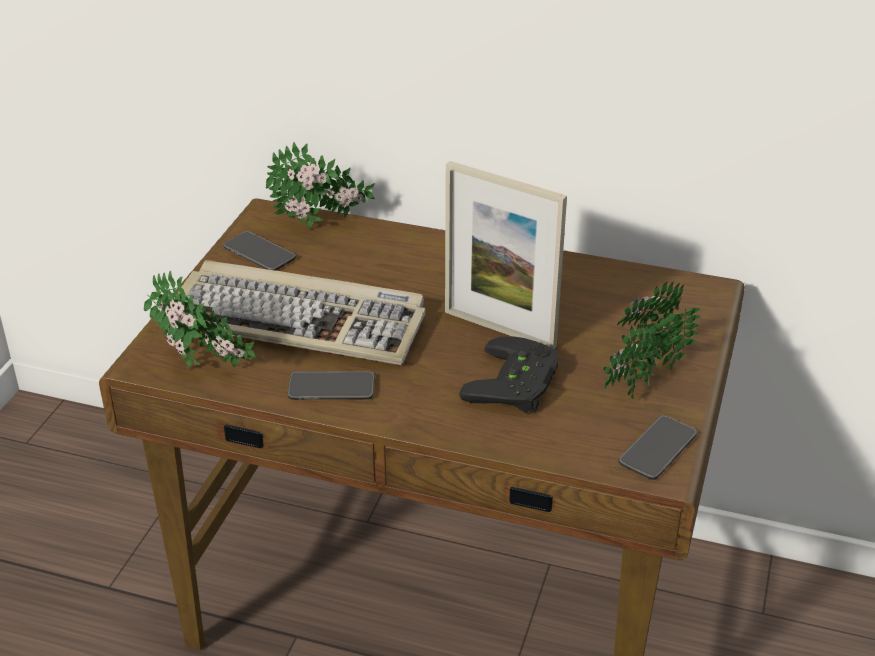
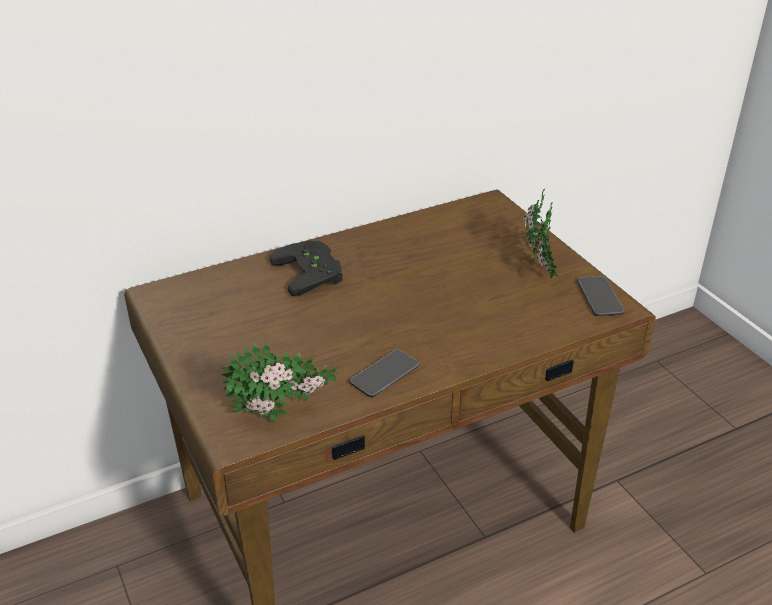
camera: 45 degrees left, 0 degrees up
(259, 253) = (194, 321): phone -> none
(299, 320) = (295, 347): keyboard -> none
(321, 225) = (209, 281): potted plant -> none
(499, 329) = (423, 282): picture frame -> none
(518, 384) = (482, 306): black game controller -> black game controller (312, 272)

